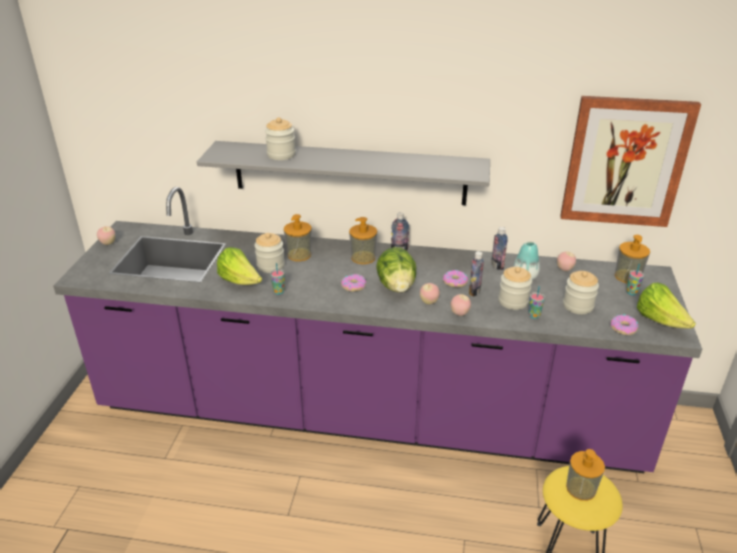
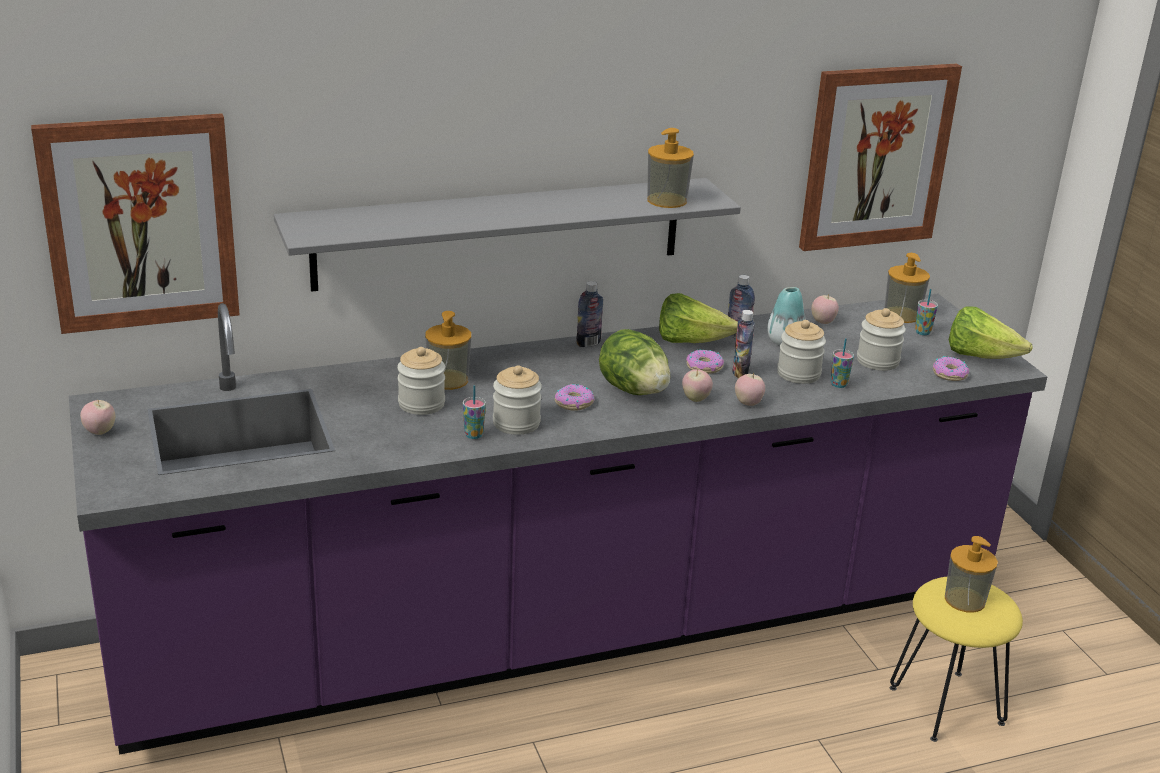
camera: 30 degrees left, 5 degrees down
(145, 135) = (140, 222): none -> picture
(240, 281) = (398, 435): lettuce -> lettuce (690, 342)
(281, 155) = (411, 217): jar -> jar (516, 423)
(363, 257) = (547, 363): soap dispenser -> soap dispenser (667, 200)

